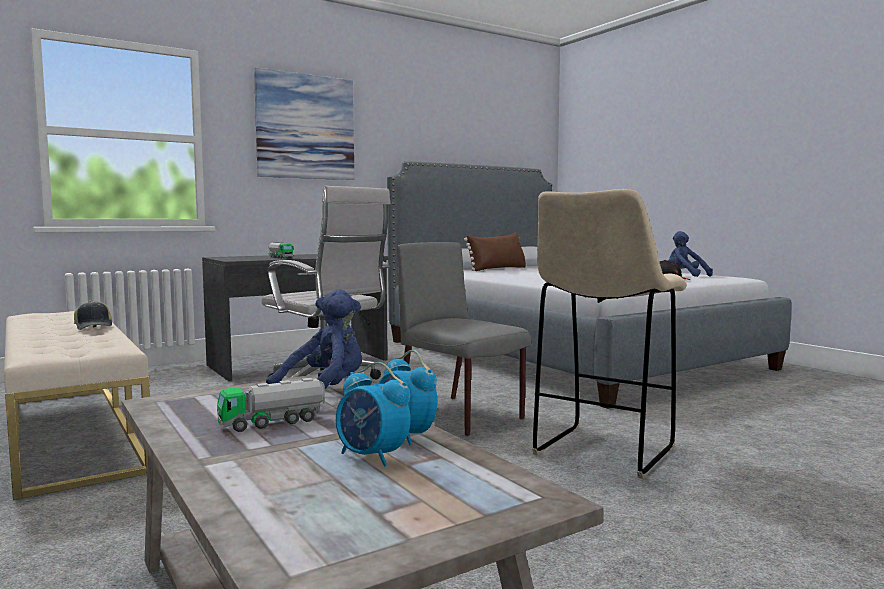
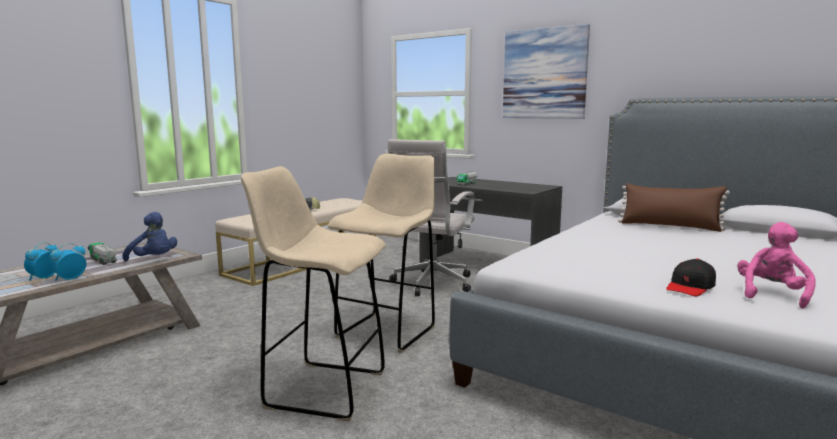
camera: 70 degrees right, 5 degrees up
(461, 416) = (388, 331): grey chair -> beige stool
(685, 276) = (772, 294): blue plush toy -> pink plush toy

